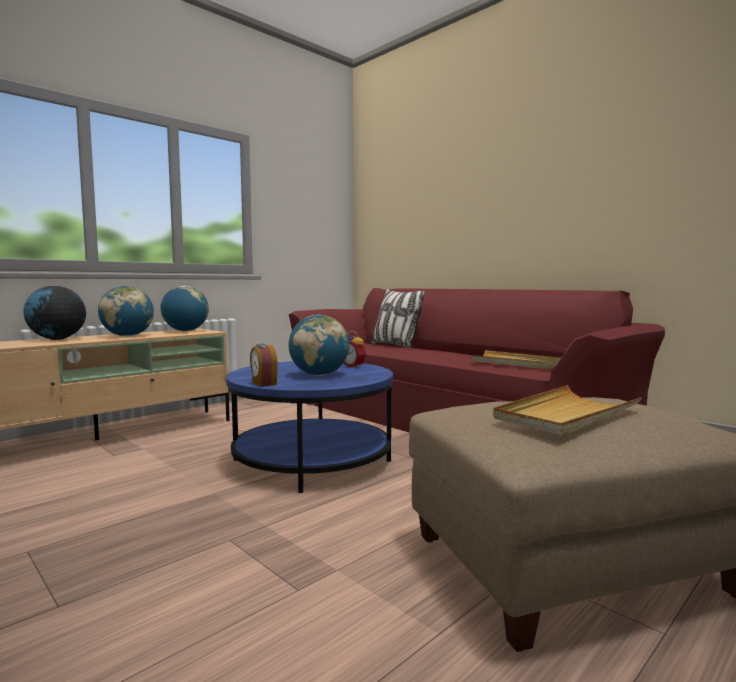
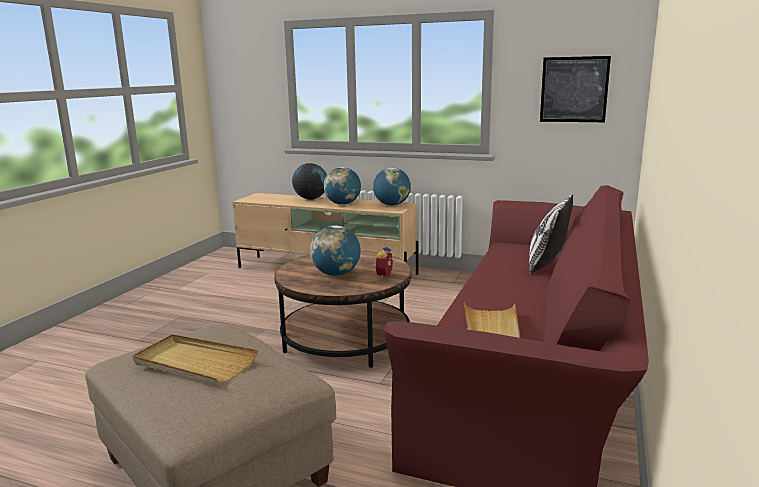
camera: 65 degrees right, 10 degrees up
(263, 383) = (289, 269): alarm clock -> none
(311, 218) = (574, 89): none -> picture
(312, 460) = (346, 339): blue coffee table -> brown coffee table

